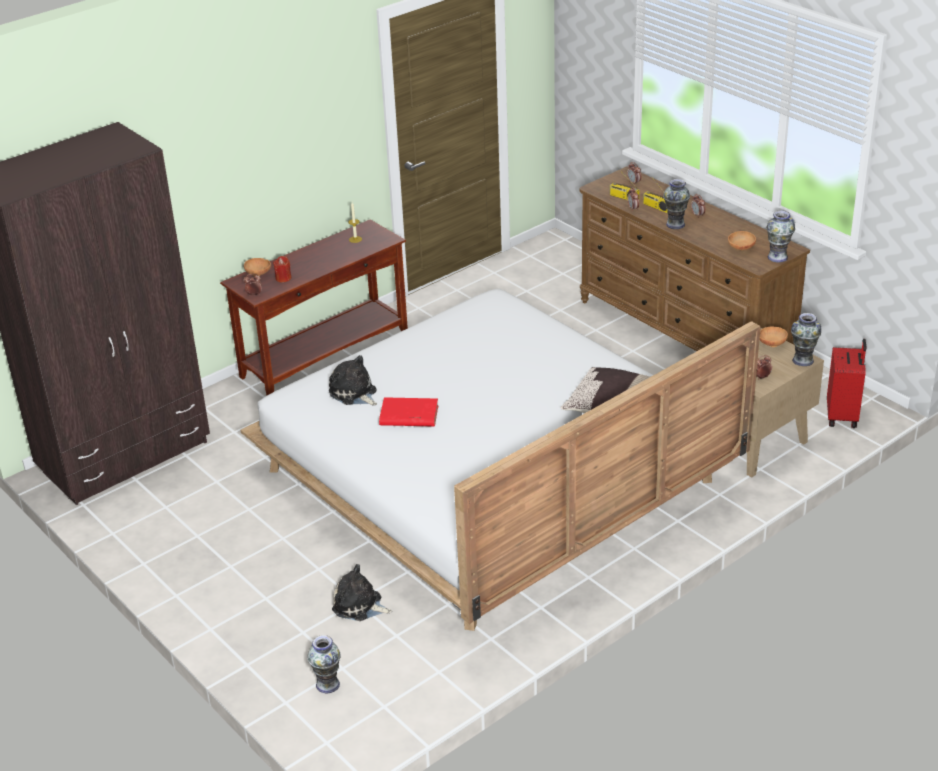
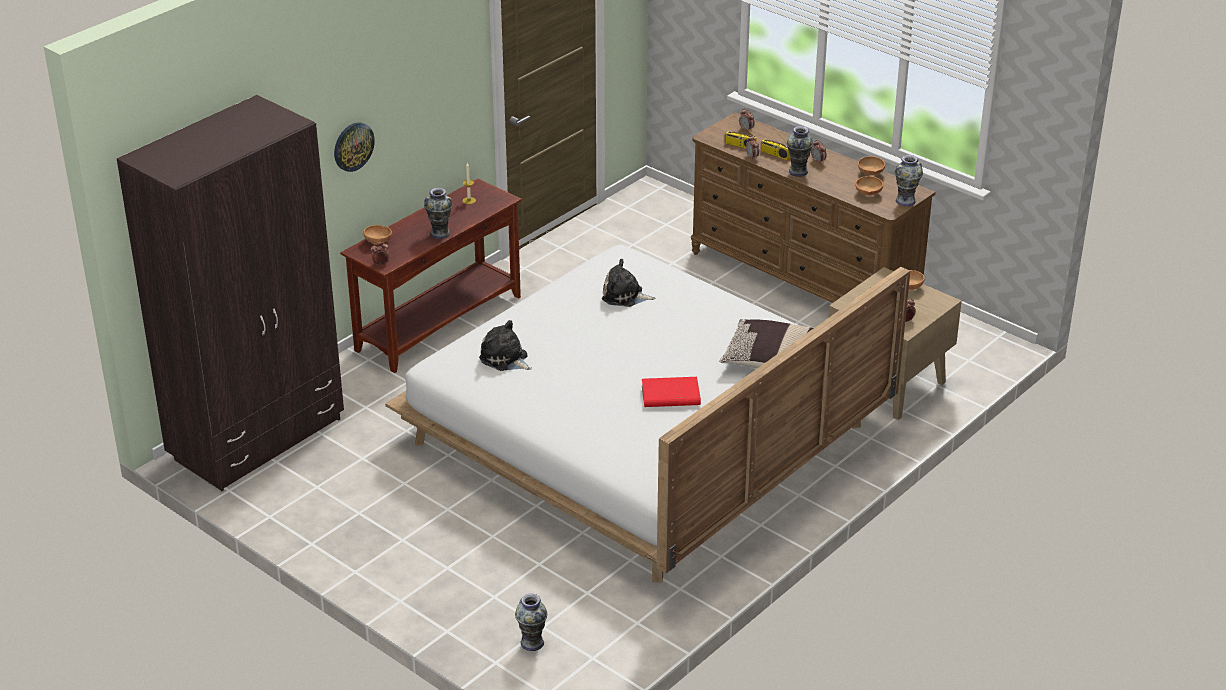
camera: 10 degrees left, 0 degrees up
(231, 180) = (353, 146): none -> wall clock
(283, 278) = (406, 245): red candle -> none
(359, 606) = (543, 568): plush toy -> plush toy (625, 296)
(408, 416) = (567, 378): red book -> red book (670, 396)
(747, 229) = (870, 174): none -> brown bowl
(802, 360) = (941, 302): vase -> vase (440, 234)
(843, 416) = (975, 355): red suitcase -> none

